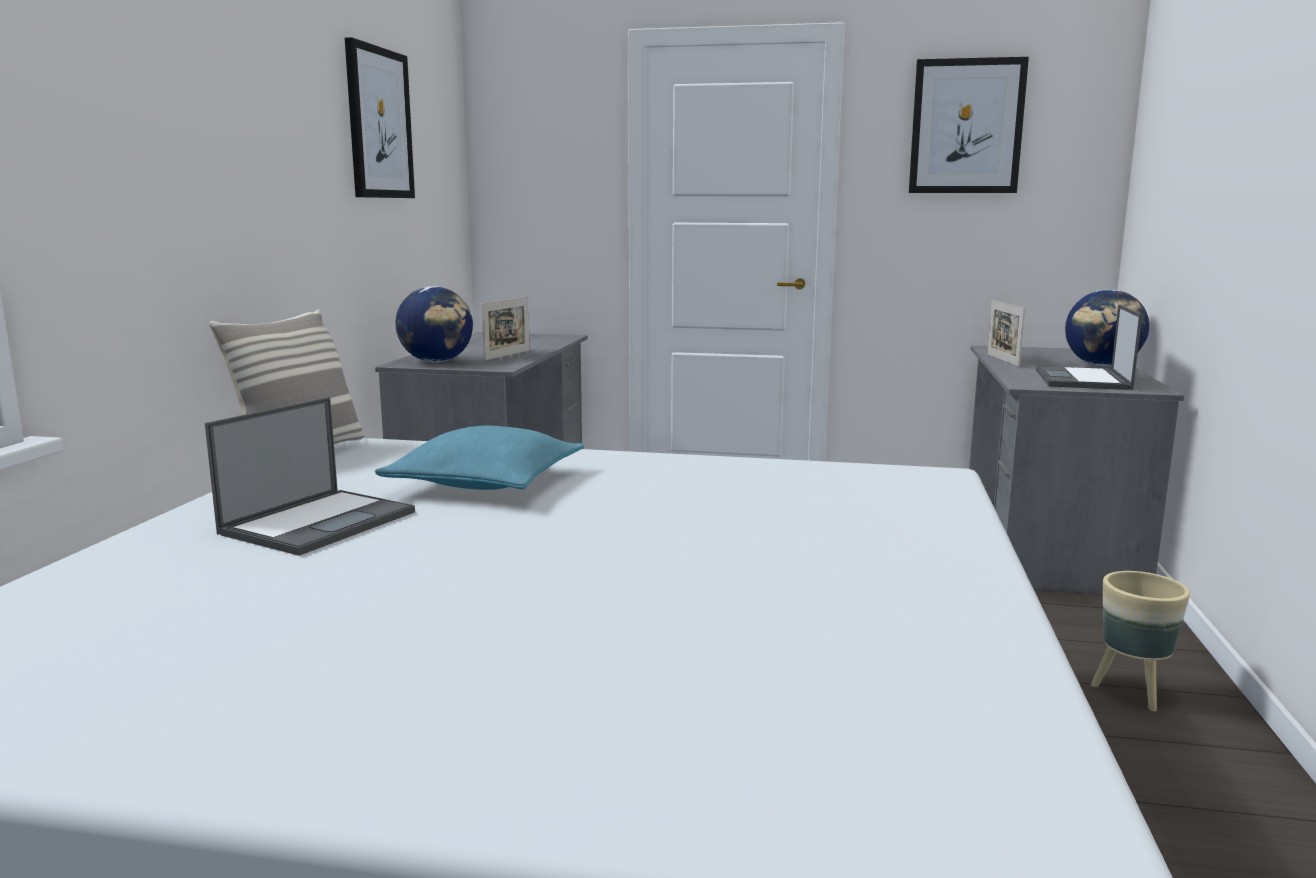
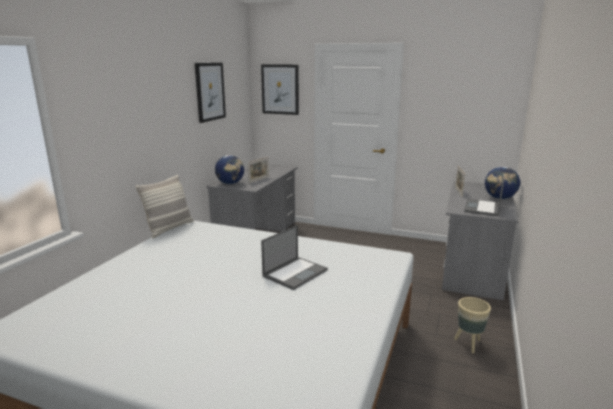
camera: 10 degrees right, 5 degrees up
(320, 522) = (163, 265): laptop -> laptop (295, 273)
(486, 483) = (226, 248): turquoise pillow -> none
(966, 127) = (454, 88): picture -> picture (280, 89)

